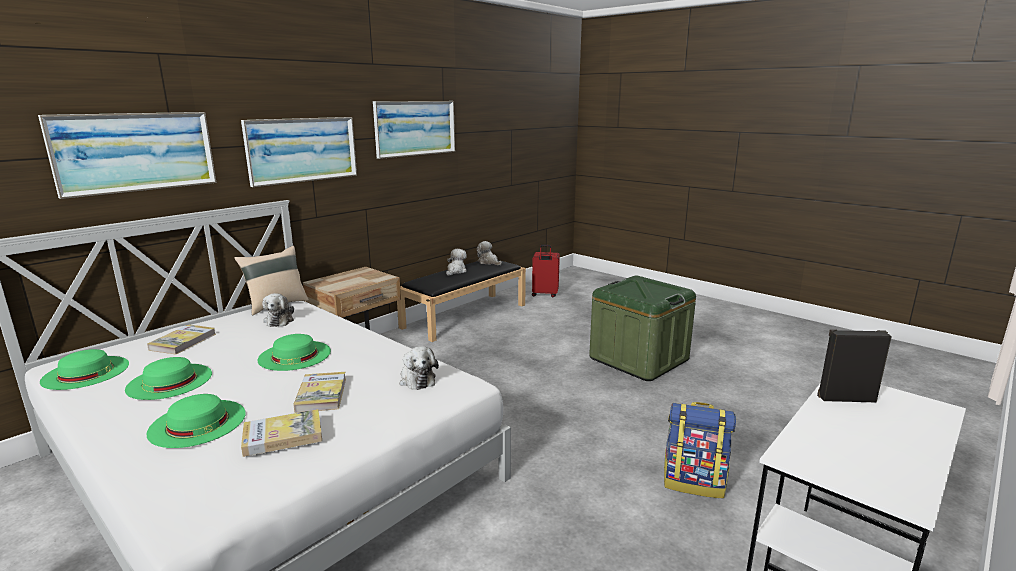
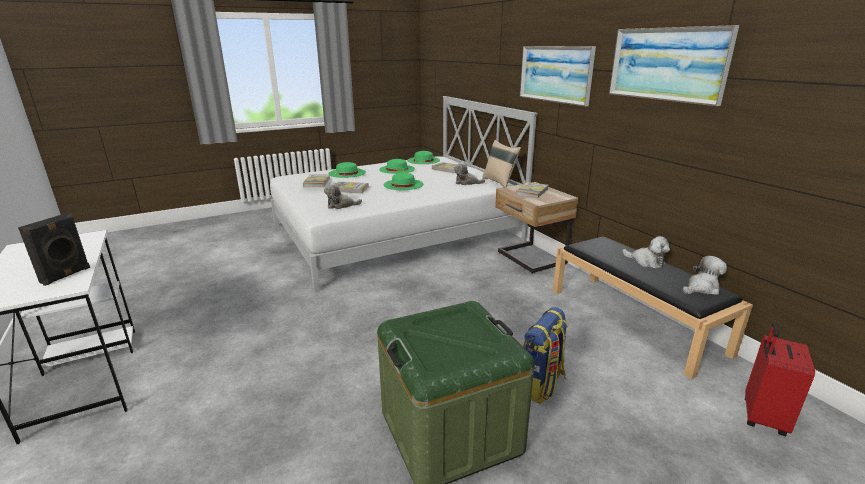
camera: 110 degrees right, 5 degrees up
(135, 152) = (485, 63): picture -> none
(349, 280) = (532, 192): none -> book
(694, 483) = (222, 364): backpack -> backpack (540, 385)

